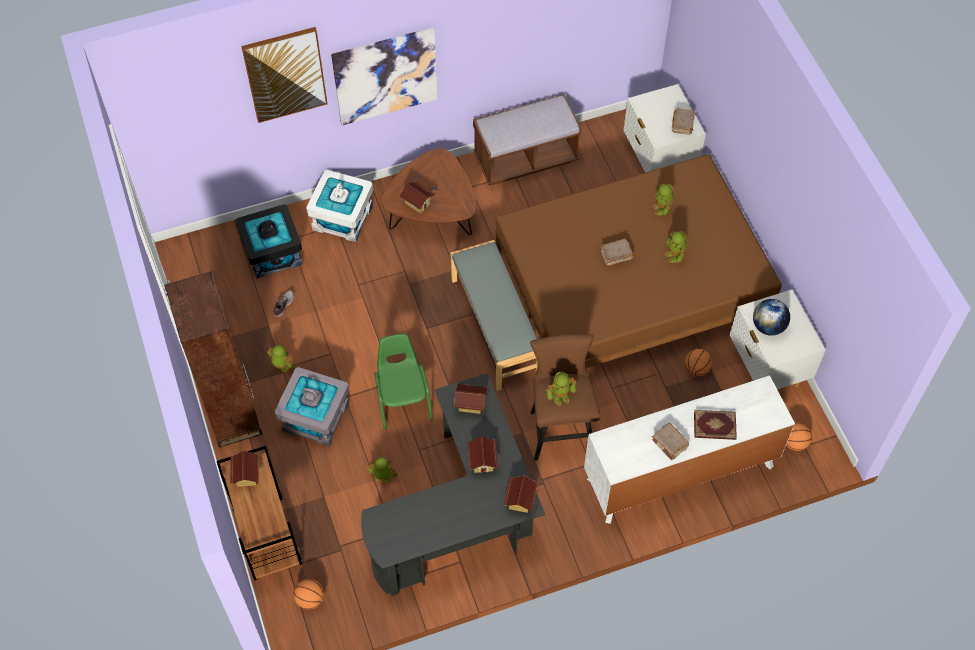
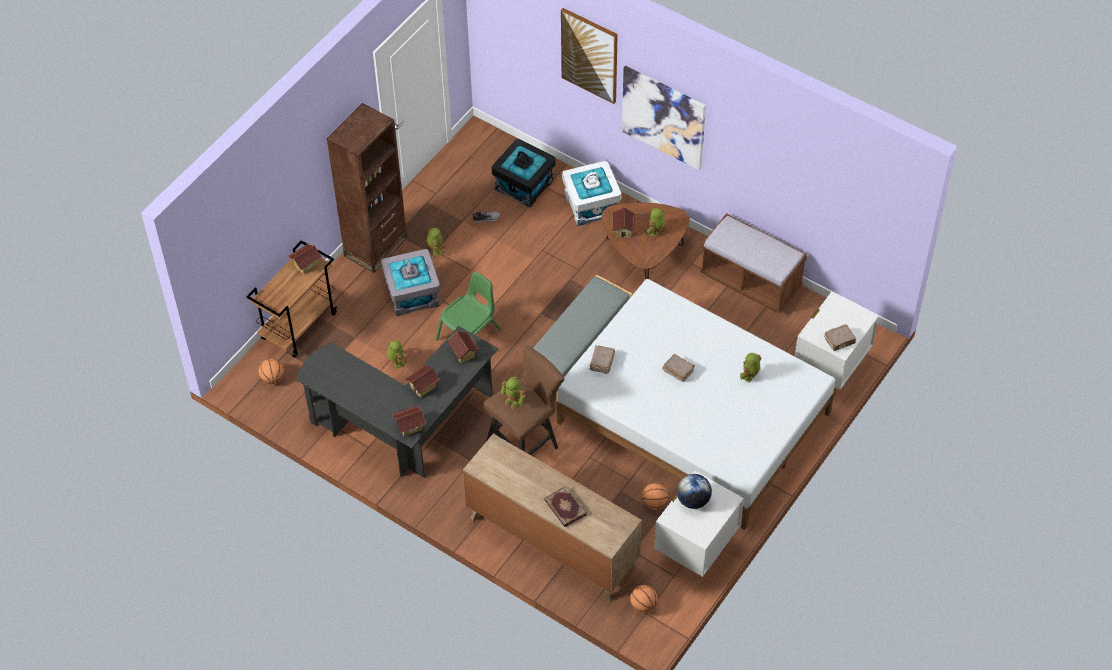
camera: 55 degrees right, 5 degrees down
(631, 286) = (693, 418): brown bed -> white bed
(669, 444) = (525, 488): brown book -> brown book (601, 363)
(674, 255) = (712, 408): toy robot -> toy robot (656, 231)
(679, 473) = (551, 542): white dresser -> brown dresser

